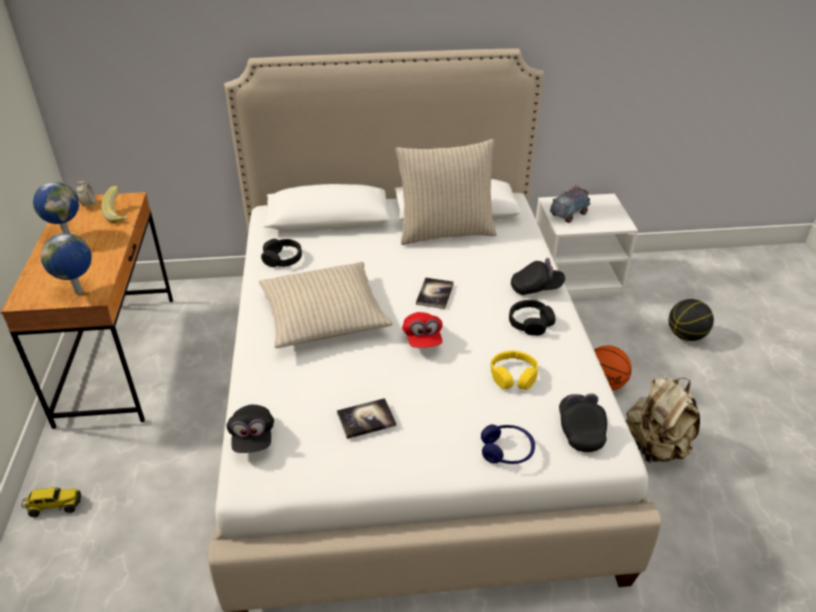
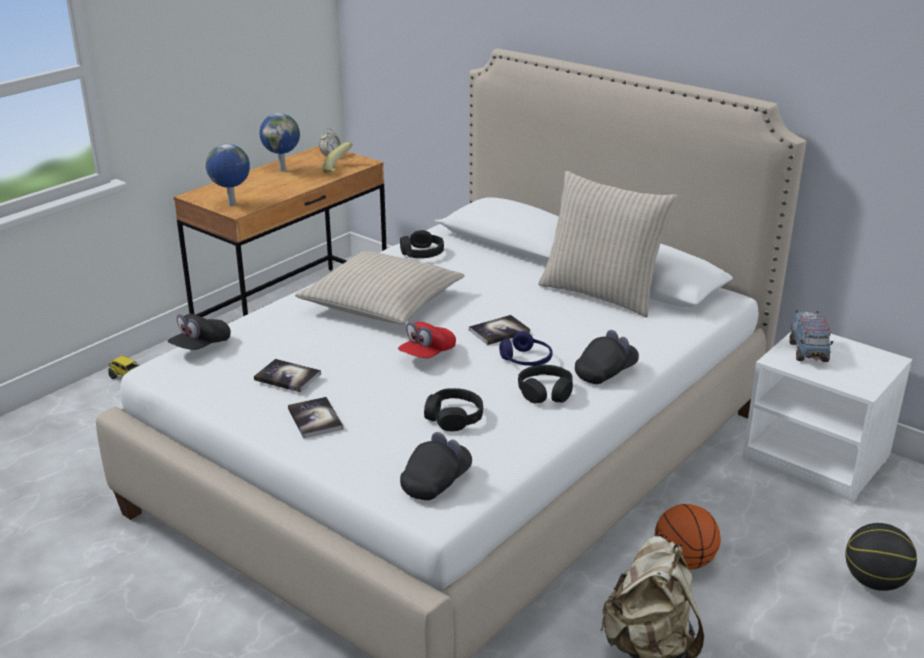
camera: 45 degrees right, 10 degrees down
(437, 439) = (315, 419): none -> book
(507, 451) = (350, 456): blue headphones -> blue headphones (526, 360)
(513, 376) = (454, 417): yellow headphones -> black headphones
(536, 288) = (606, 372): black cap -> black cap turned 75 degrees counterclockwise
(569, 214) = (808, 352): toy truck -> toy truck turned 90 degrees clockwise

